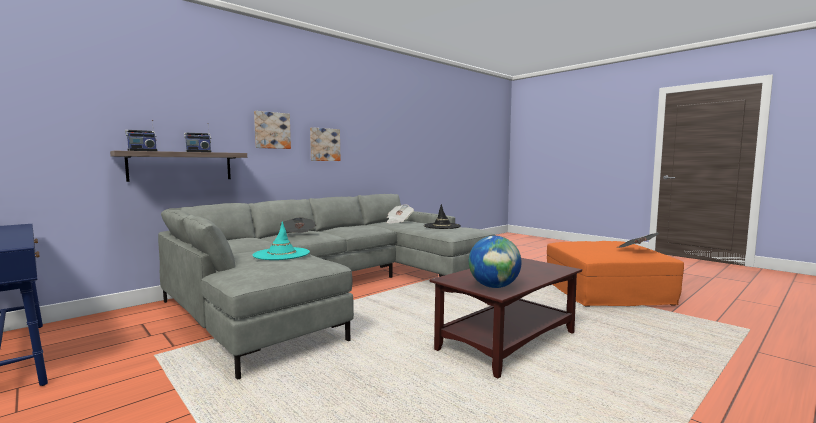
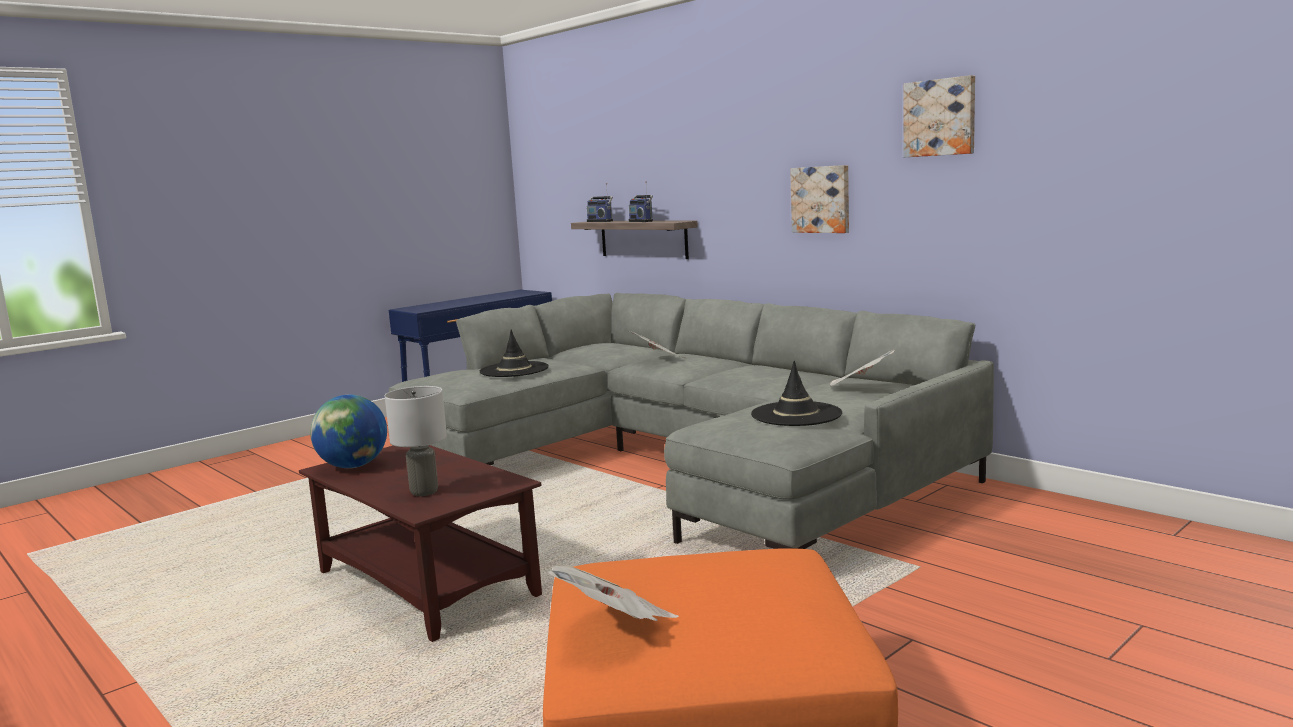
camera: 90 degrees right, 5 degrees up
(272, 130) = (737, 180): picture -> picture (940, 117)
(281, 254) = (514, 370): turquoise hat -> black hat
(539, 270) = (422, 492): none -> white table lamp

